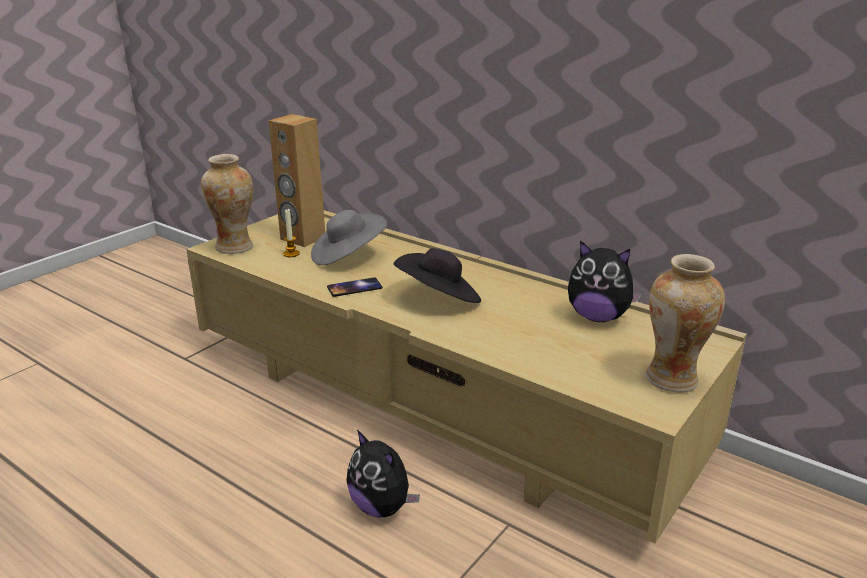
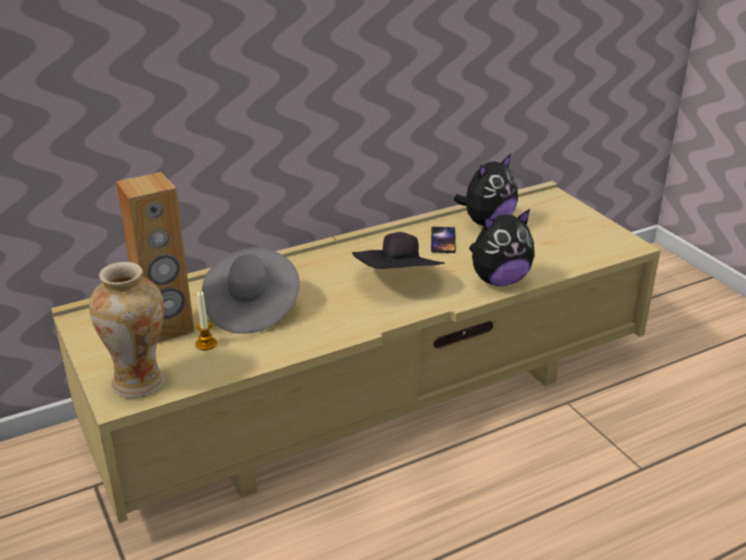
camera: 65 degrees left, 5 degrees up
(354, 288) = (335, 321): phone -> phone (443, 240)
(382, 506) = (514, 465): plush toy -> plush toy (499, 280)
(672, 379) = (593, 226): vase -> none

